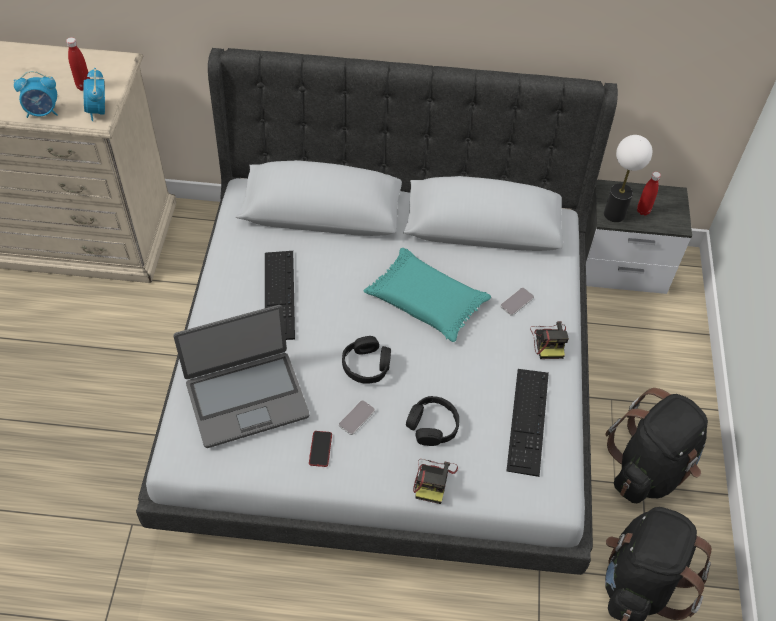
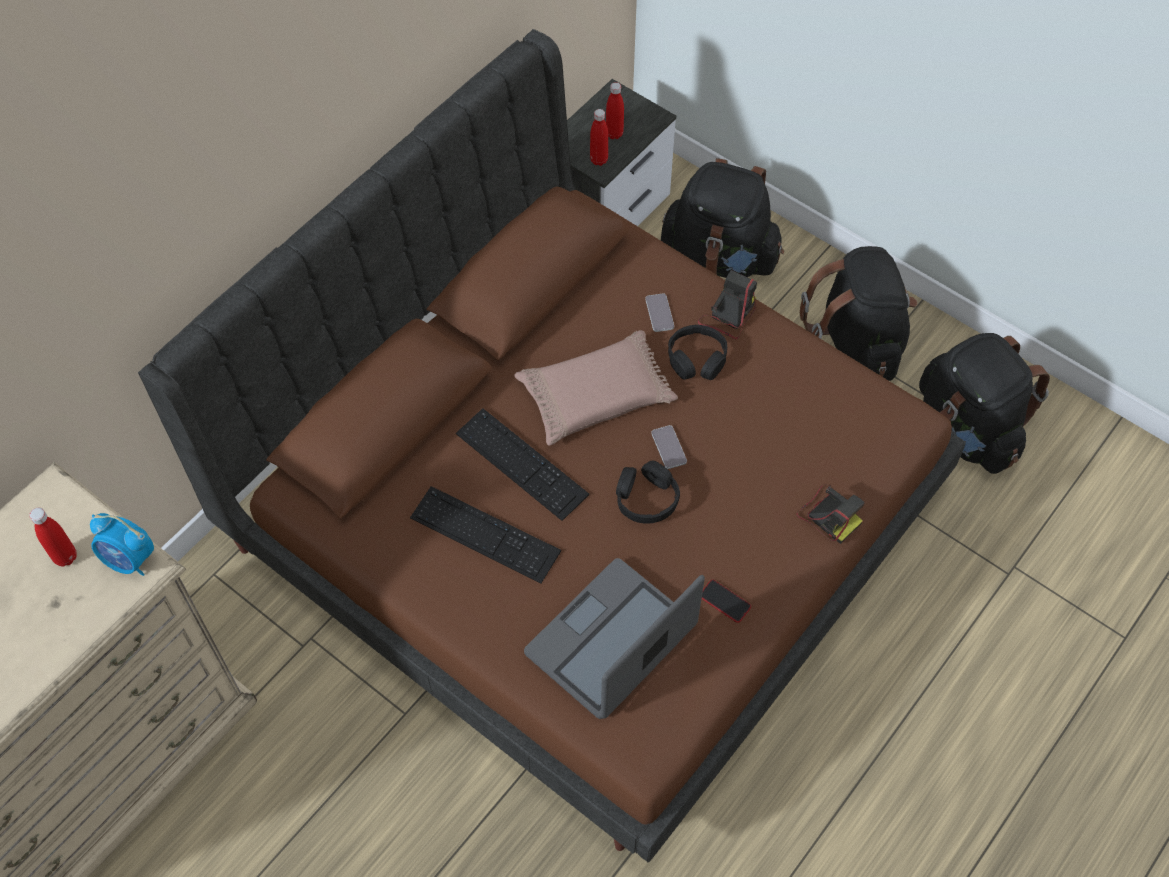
camera: 55 degrees left, 5 degrees up
(43, 112) = (75, 628): alarm clock -> none
(246, 398) = (612, 641): laptop -> laptop turned 150 degrees counterclockwise
(356, 418) = (707, 545): phone -> phone (668, 447)
(385, 375) = (584, 514): grey bed -> brown bed
(426, 299) = (596, 393): turquoise pillow -> beige pillow
(432, 425) = (763, 480): black headphones -> black headphones (696, 359)
(528, 421) = (811, 392): keyboard -> keyboard (521, 464)
(549, 341) = (728, 315): camera -> camera turned 90 degrees counterclockwise
(614, 214) = (599, 160): table lamp -> red bottle
(644, 349) = (720, 257): none -> black backpack

